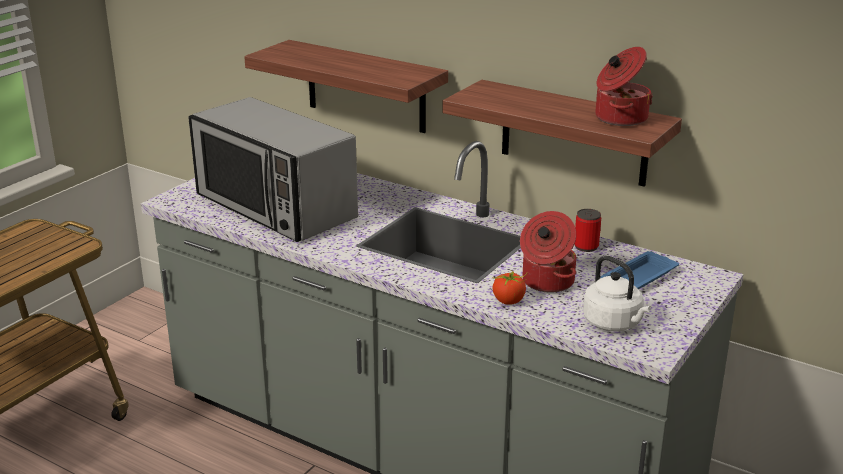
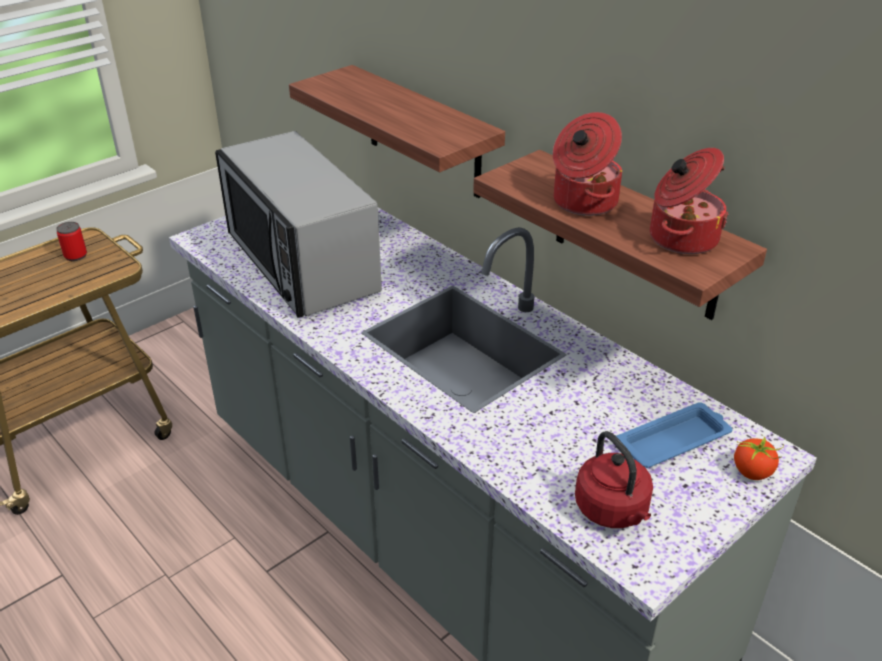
camera: 15 degrees right, 10 degrees up
(509, 301) = (498, 448): tomato -> tomato (752, 472)
(546, 282) = (557, 426): cooking pot -> cooking pot (583, 202)
(586, 247) = (629, 378): can -> can (75, 256)
(614, 324) = (613, 511): white kettle -> red kettle

